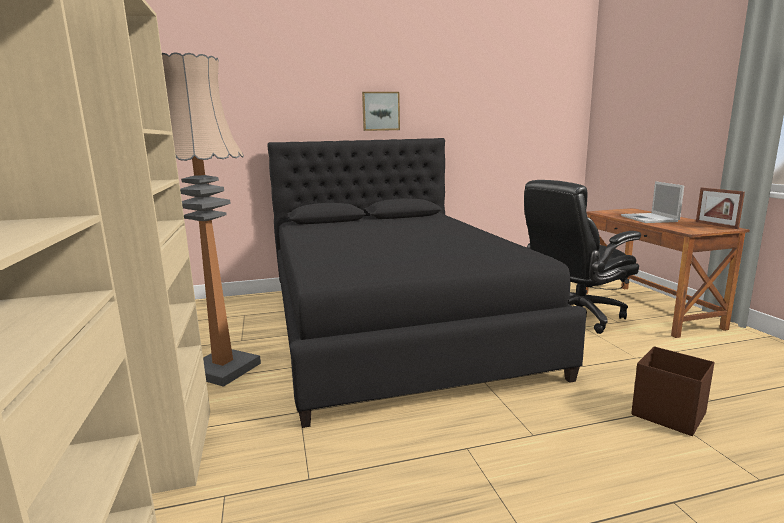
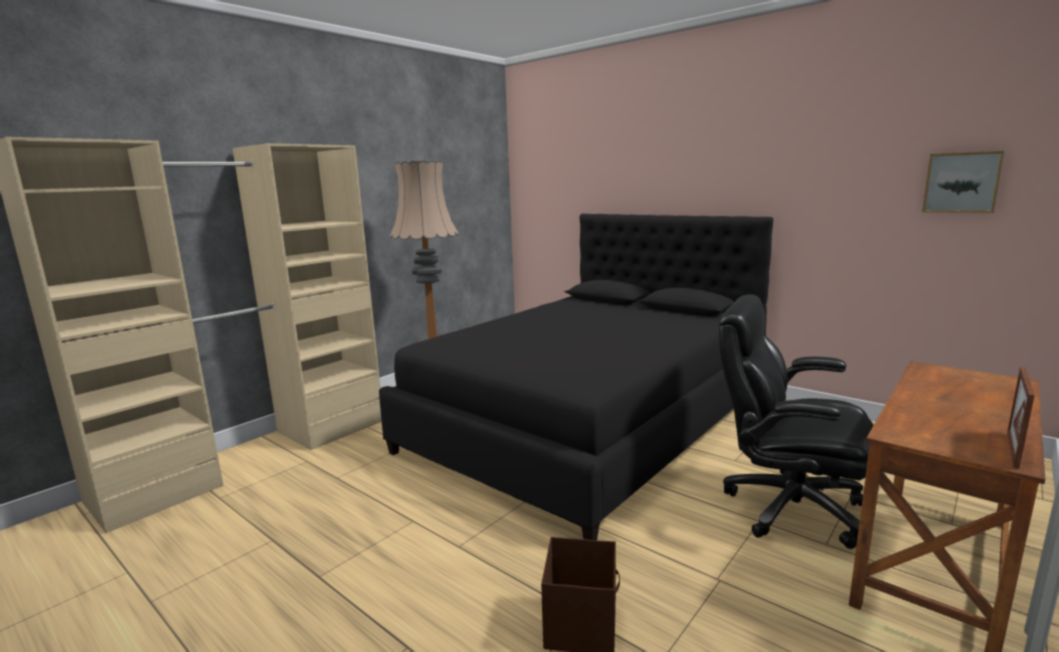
camera: 55 degrees right, 0 degrees up
(380, 111) = (700, 181): picture -> picture (961, 182)
(650, 219) = (946, 401): laptop -> none

